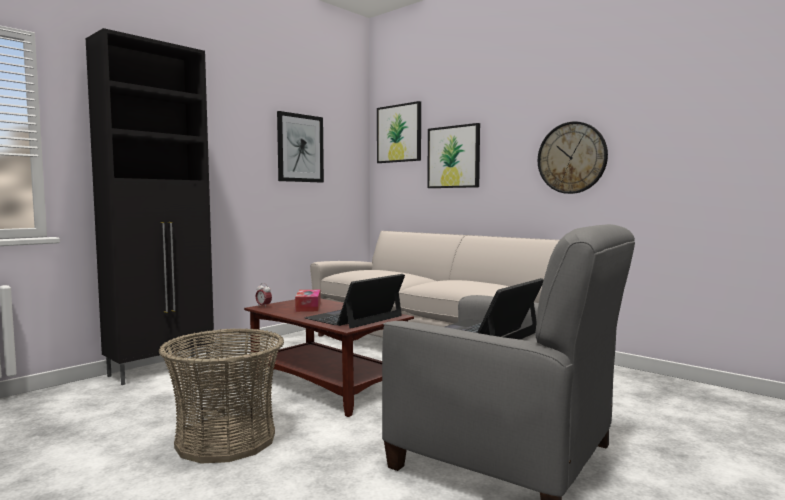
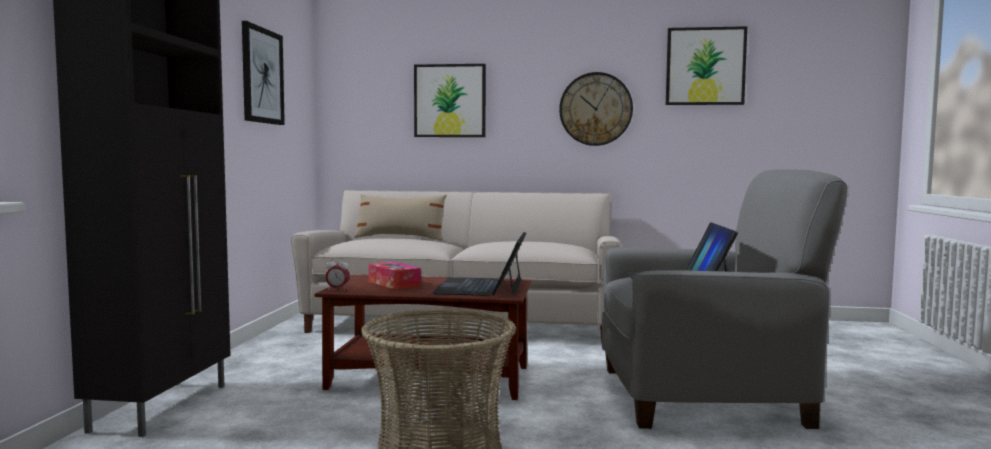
camera: 35 degrees left, 0 degrees up
(396, 271) = (400, 238): none -> beige pillow
(399, 133) = (367, 67): picture -> picture (705, 66)

